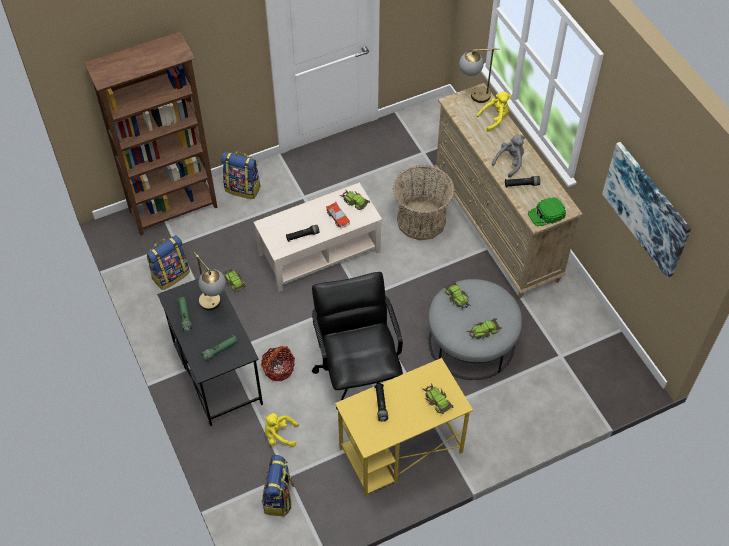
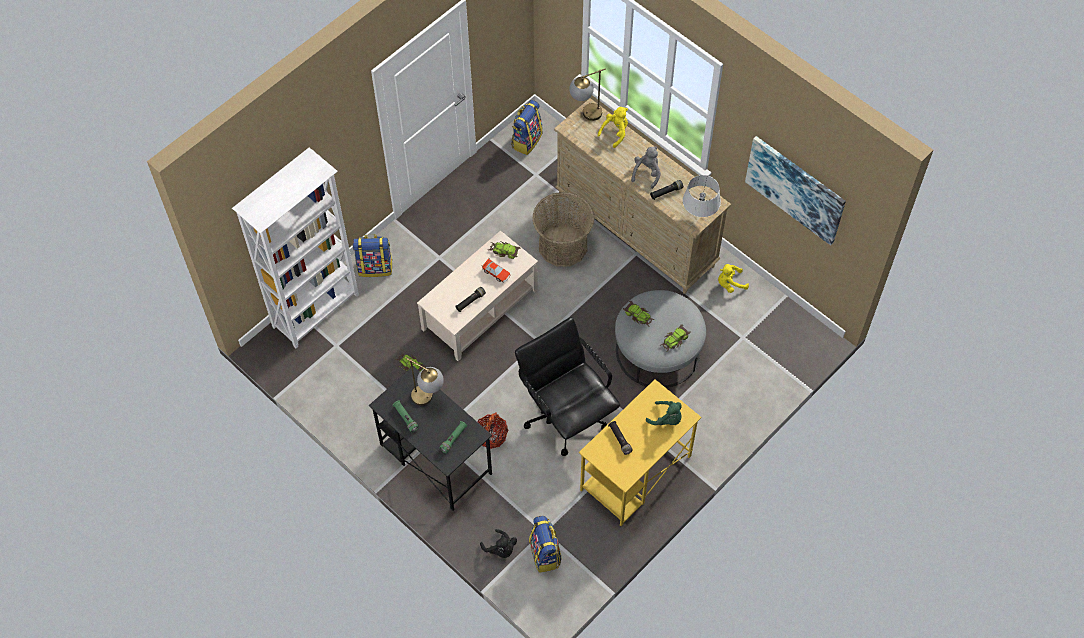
camera: 20 degrees left, 5 degrees up
(170, 275) = (345, 378): backpack -> backpack (526, 140)
(174, 210) = (317, 311): brown bookcase -> white bookcase
(238, 478) = (500, 549): none -> black plush toy
(279, 435) = (520, 497): yellow plush toy -> yellow plush toy (730, 284)
(436, 400) = (666, 419): toy car -> green plush toy
(546, 214) = (699, 215): green cap -> grey table lamp

